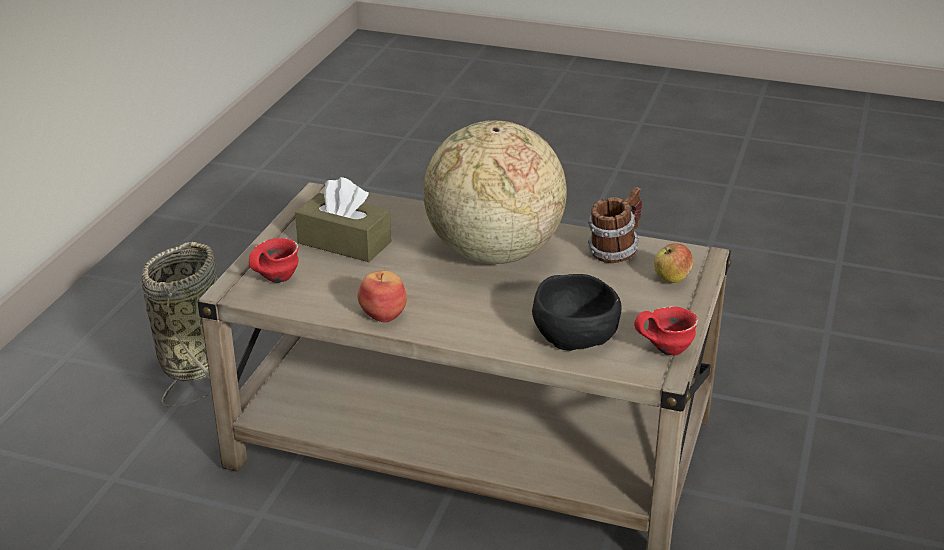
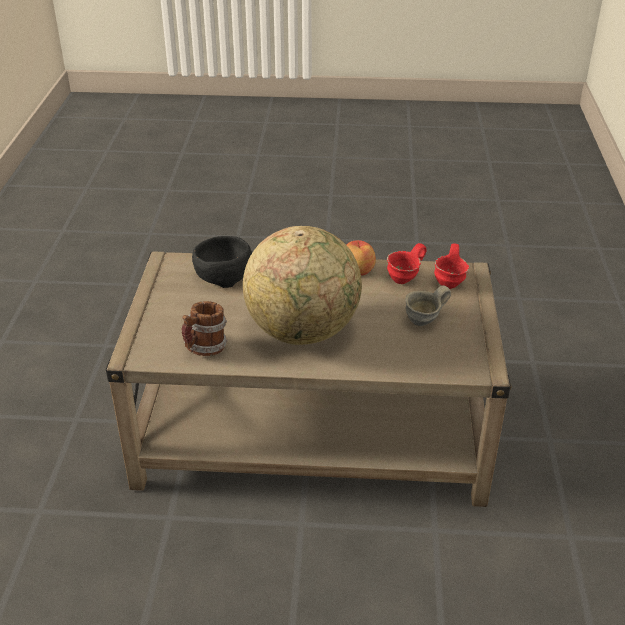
camera: 165 degrees right, 5 degrees up
(196, 361) = (569, 463): basket -> none
(344, 242) = (425, 322): brown tissue box -> grey mug
(664, 349) = (163, 273): red mug -> red mug (406, 280)
(672, 279) = (157, 328): apple -> none

